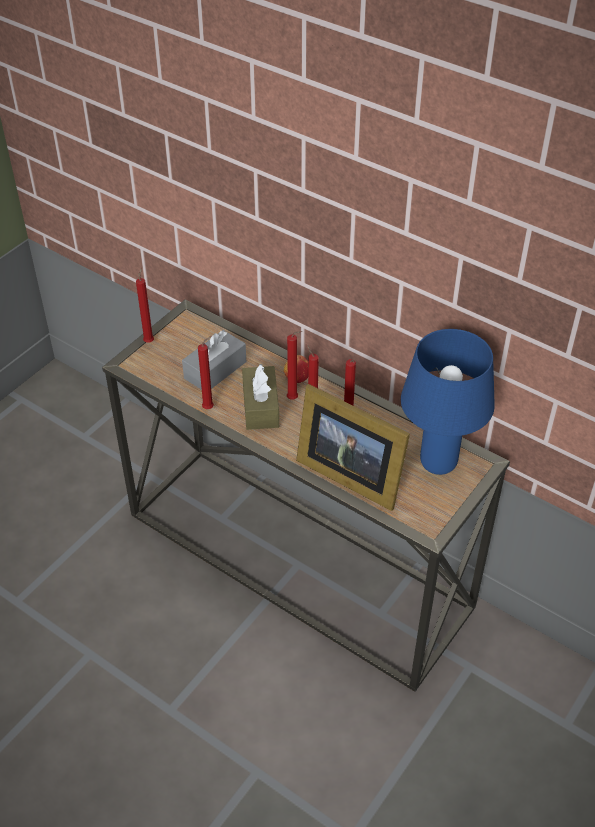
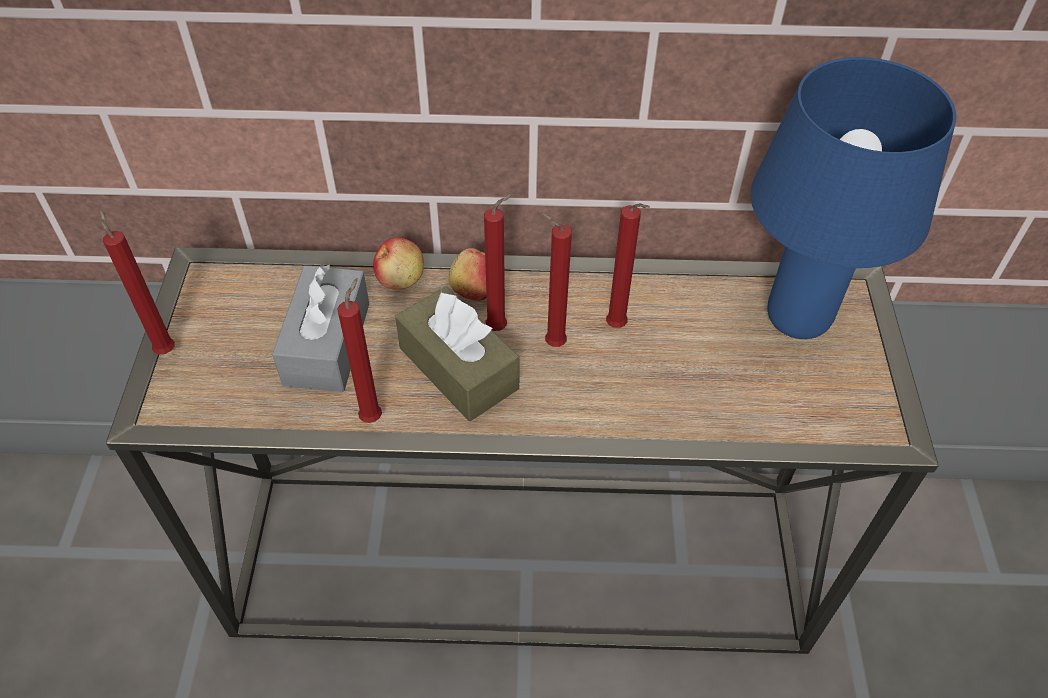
camera: 35 degrees left, 5 degrees up
(269, 357) = (401, 278): none -> apple
(348, 473) = (693, 406): picture frame -> none

